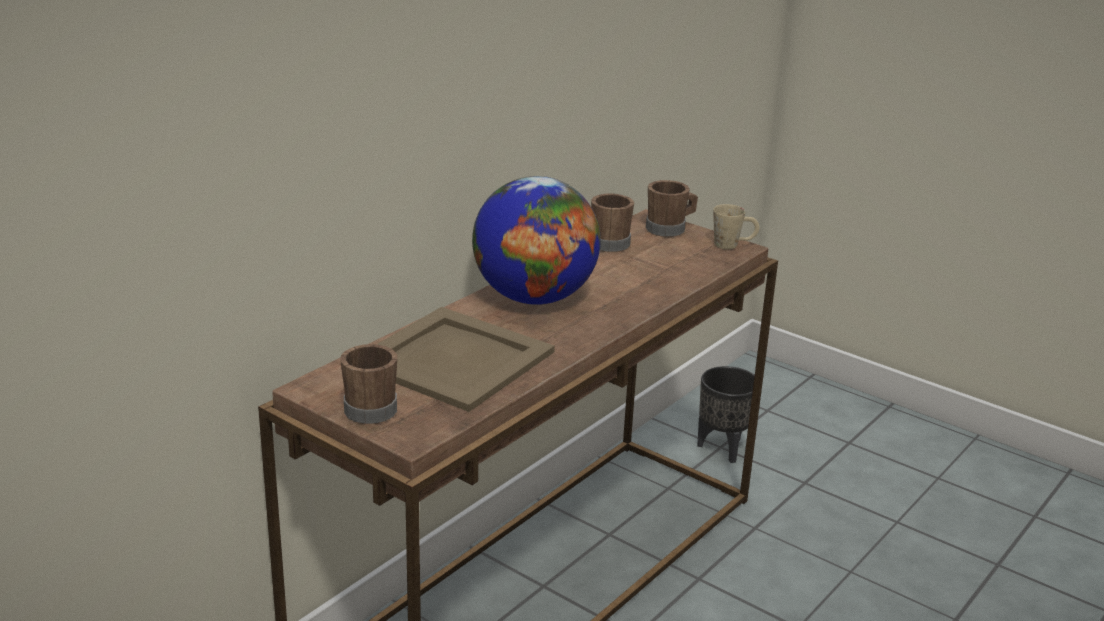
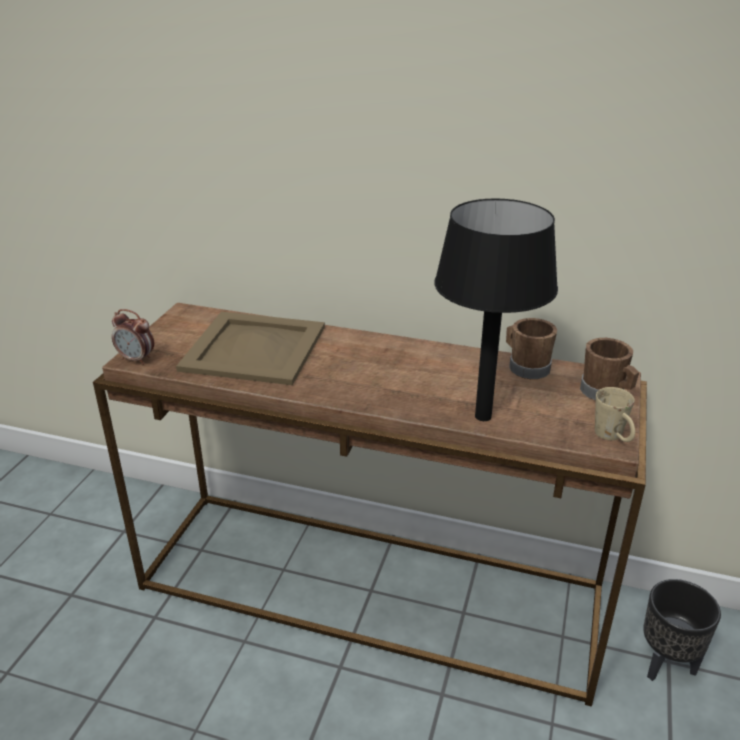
camera: 70 degrees right, 5 degrees up
(374, 407) = (167, 337): brown mug -> none
(415, 434) = (137, 359): none -> alarm clock
(534, 298) = (383, 357): globe -> none
(673, 281) = (482, 417): none -> black table lamp

